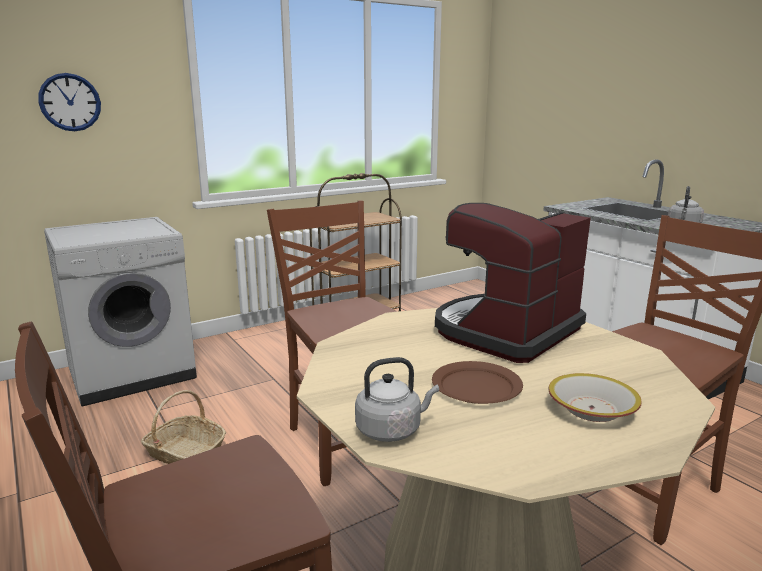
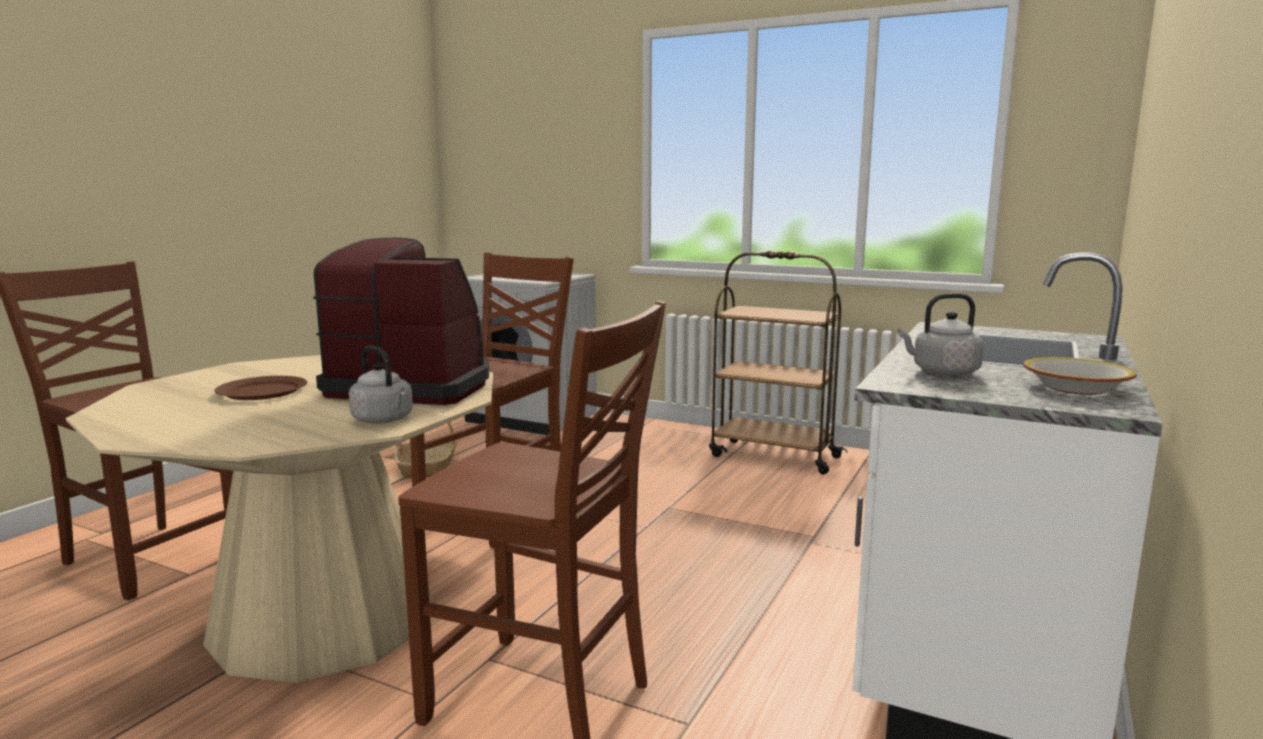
camera: 60 degrees right, 5 degrees down
(70, 102) = (544, 161): wall clock -> none
(392, 430) = (174, 383): grey kettle -> grey kettle (384, 420)
(591, 409) = (222, 421): bowl -> bowl (1076, 387)

